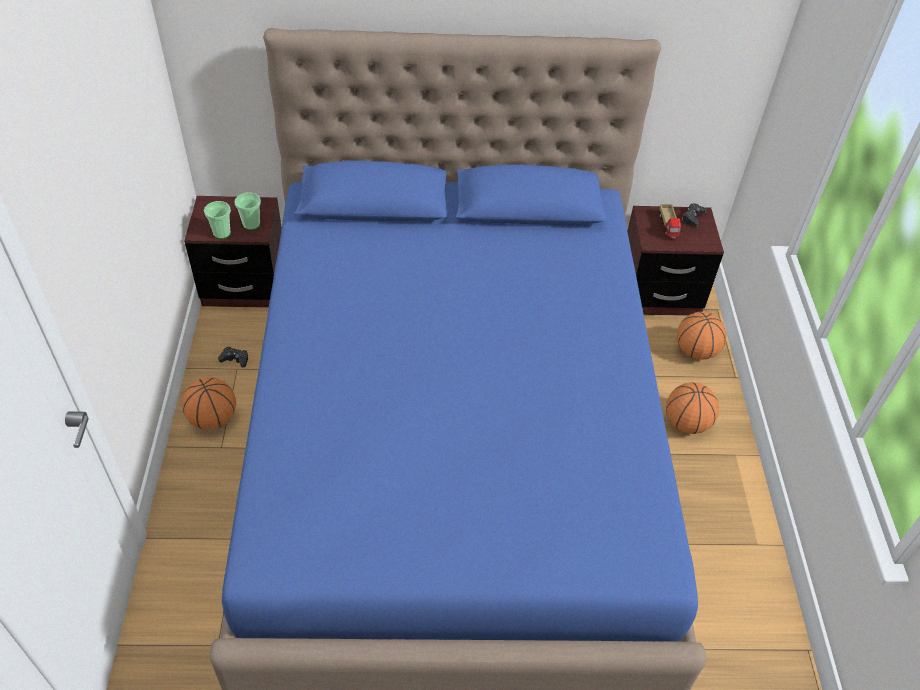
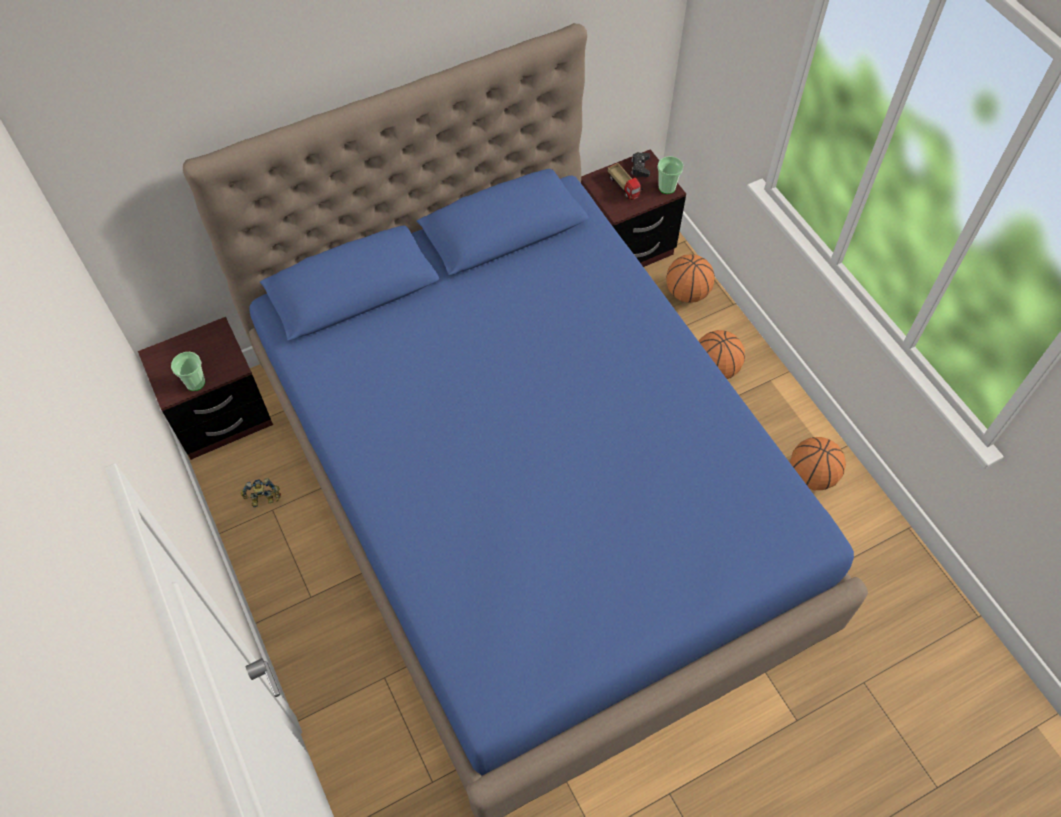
camera: 25 degrees left, 10 degrees up
(213, 419) = (284, 573): basketball -> basketball (811, 476)
(235, 359) = (264, 500): black game controller -> toy robot
(251, 224) = (220, 359): cup -> cup (667, 187)

